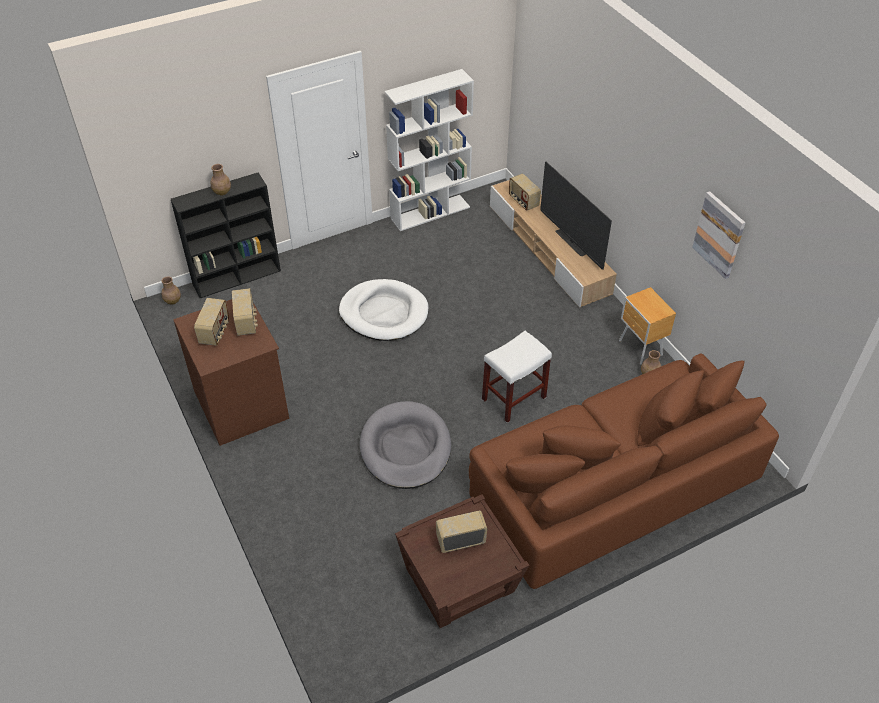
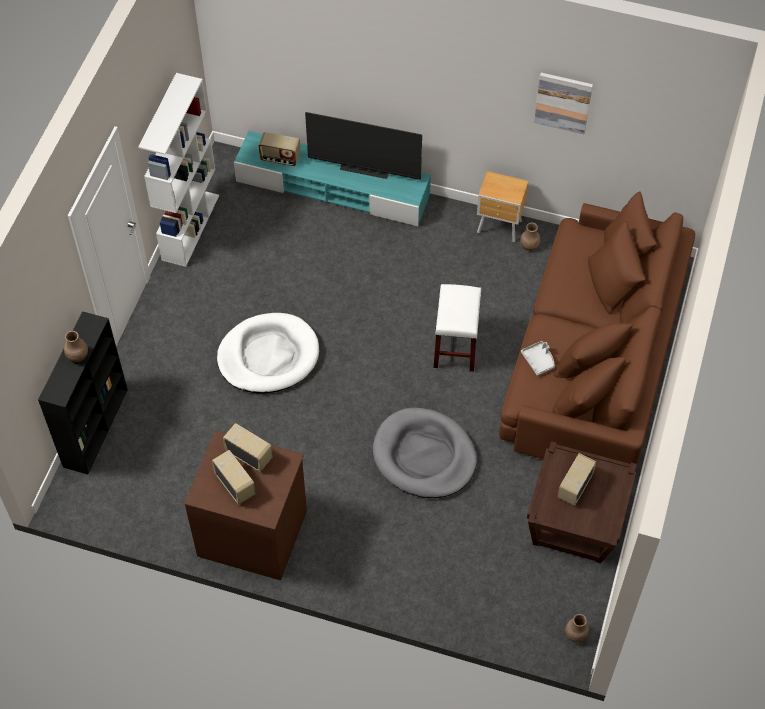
camera: 45 degrees left, 10 degrees up
(173, 301) = (66, 496): brown vase -> brown vase (575, 634)
(540, 433) = (539, 360): none -> grey tray
(548, 250) = (333, 188): beige tv stand -> turquoise tv stand

